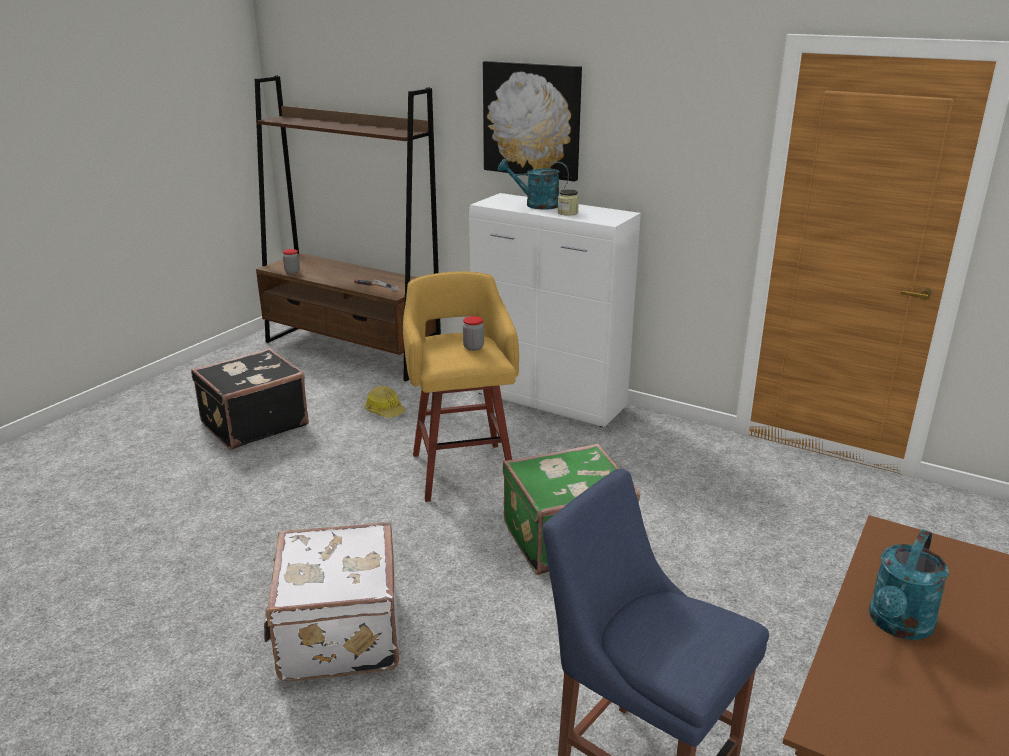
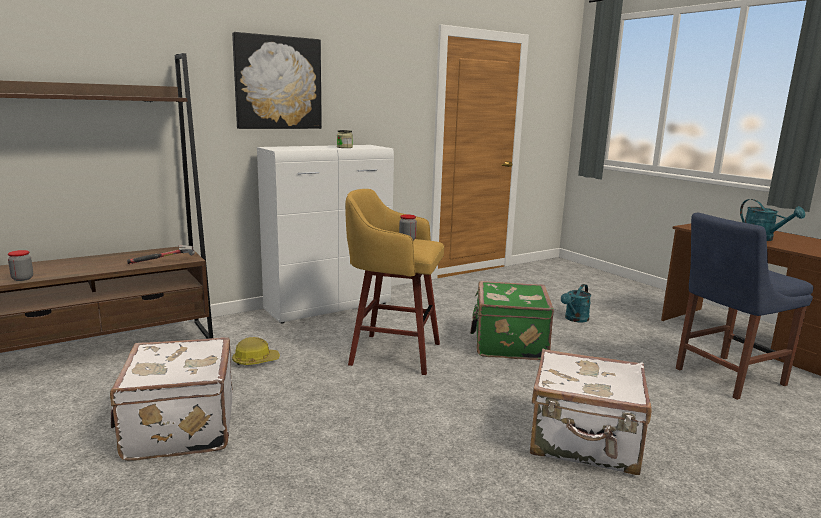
camera: 65 degrees left, 10 degrees down
(253, 424) = (178, 428): black suitcase -> white suitcase
(536, 205) = (310, 147): turquoise watering can -> turquoise watering can (575, 319)

